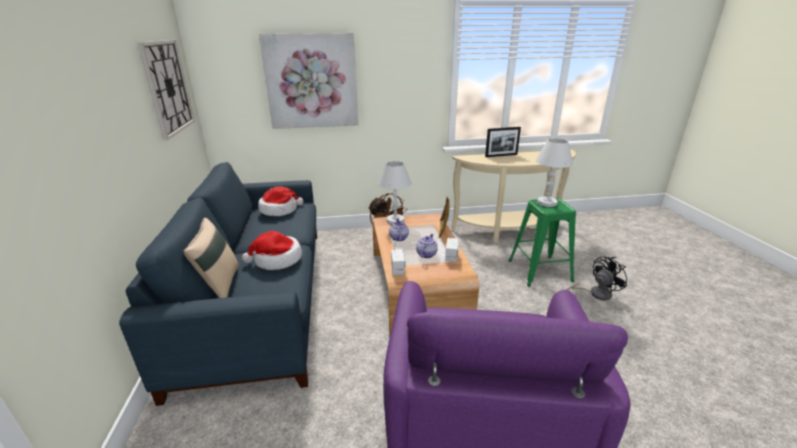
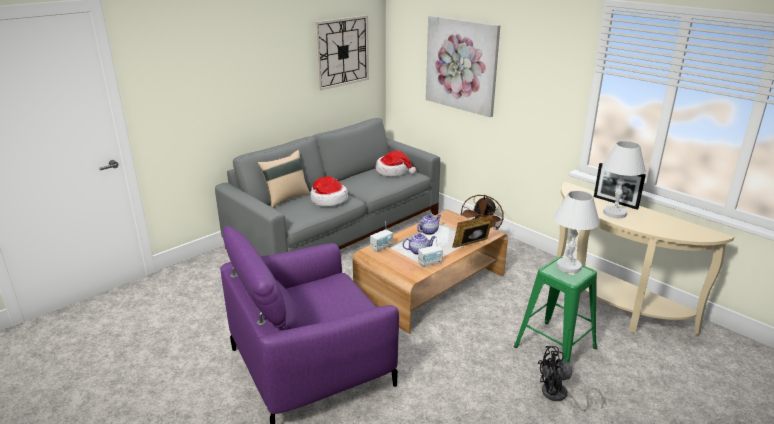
camera: 55 degrees right, 0 degrees up
(261, 296) = (338, 230): blue sofa -> grey sofa
(395, 220) = (456, 220): white table lamp -> white table lamp (614, 213)
(595, 294) = (559, 396): black fan -> black fan turned 150 degrees clockwise

